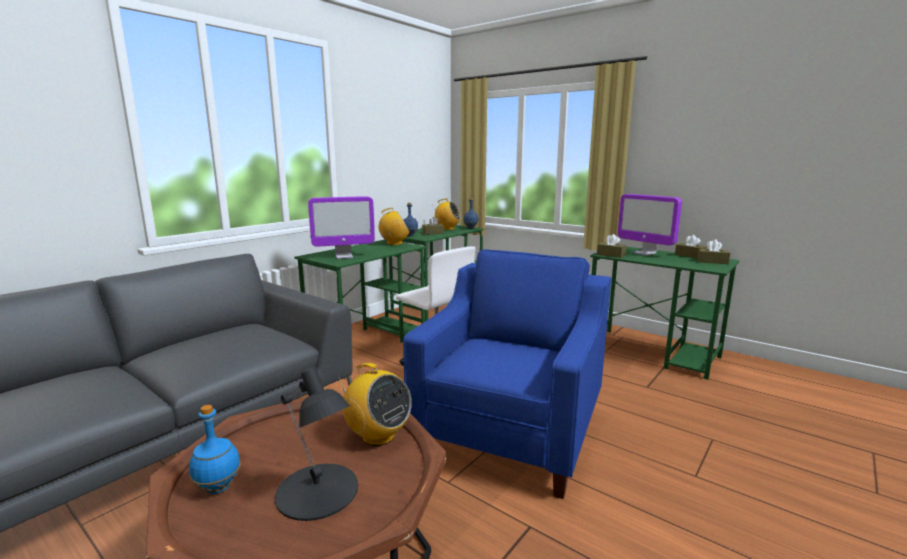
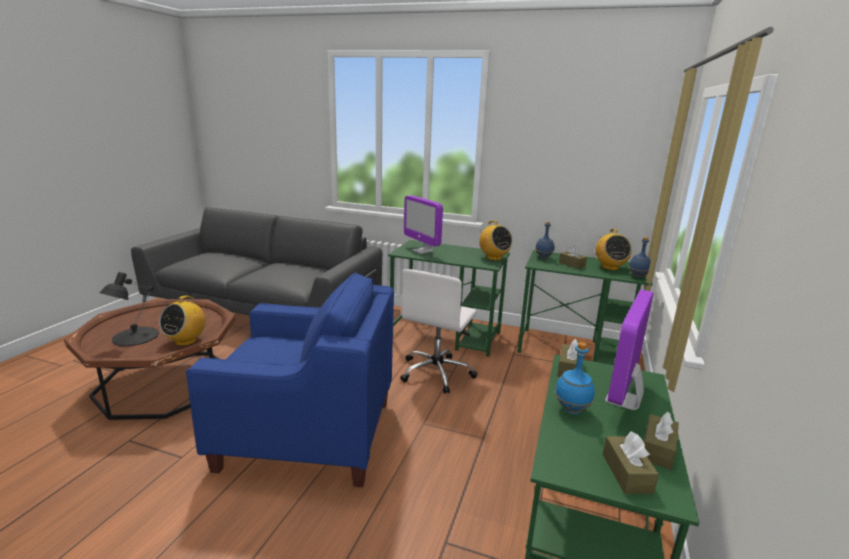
camera: 70 degrees right, 5 degrees up
(218, 488) = (147, 315): blue bottle -> blue bottle (571, 410)

